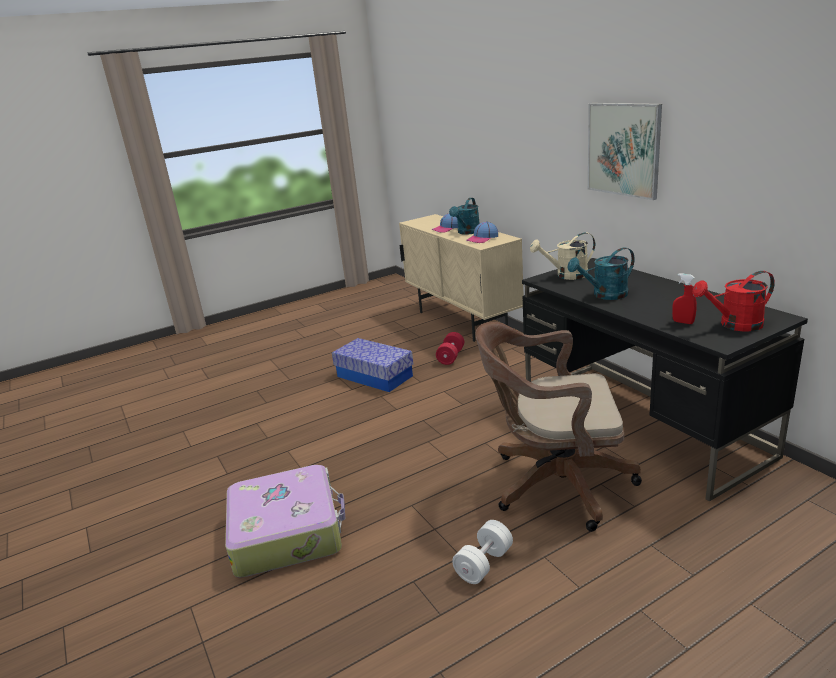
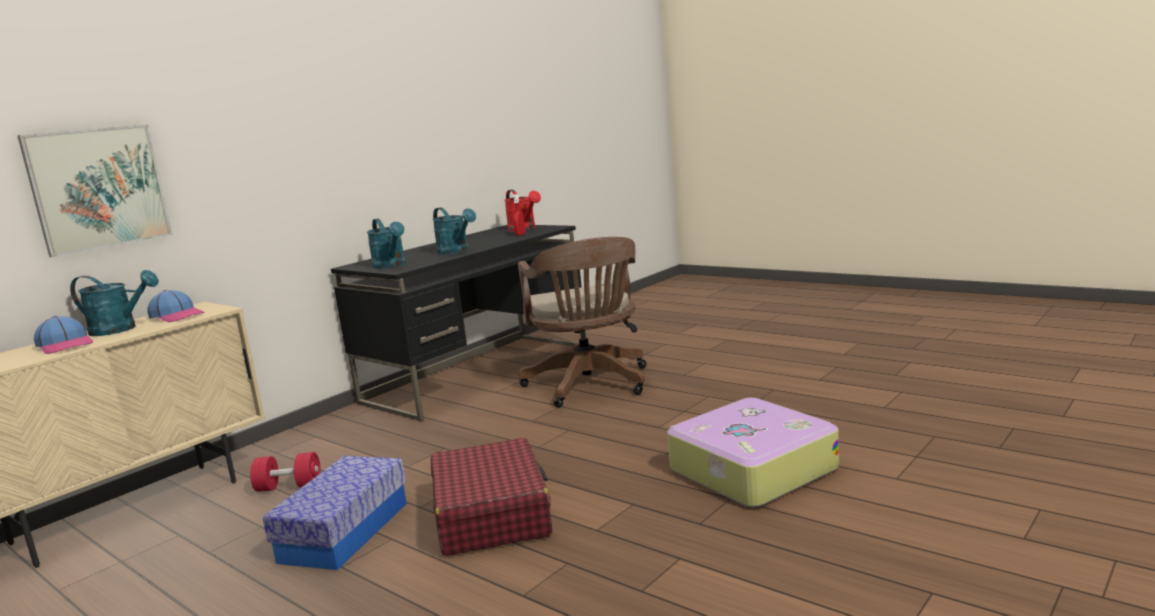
camera: 110 degrees left, 10 degrees down
(344, 418) = (492, 514): none -> red suitcase
(484, 564) = (709, 388): white dumbbell -> none
(566, 275) = (391, 266): beige watering can -> turquoise watering can
(623, 149) = (337, 137): picture -> picture (98, 188)

